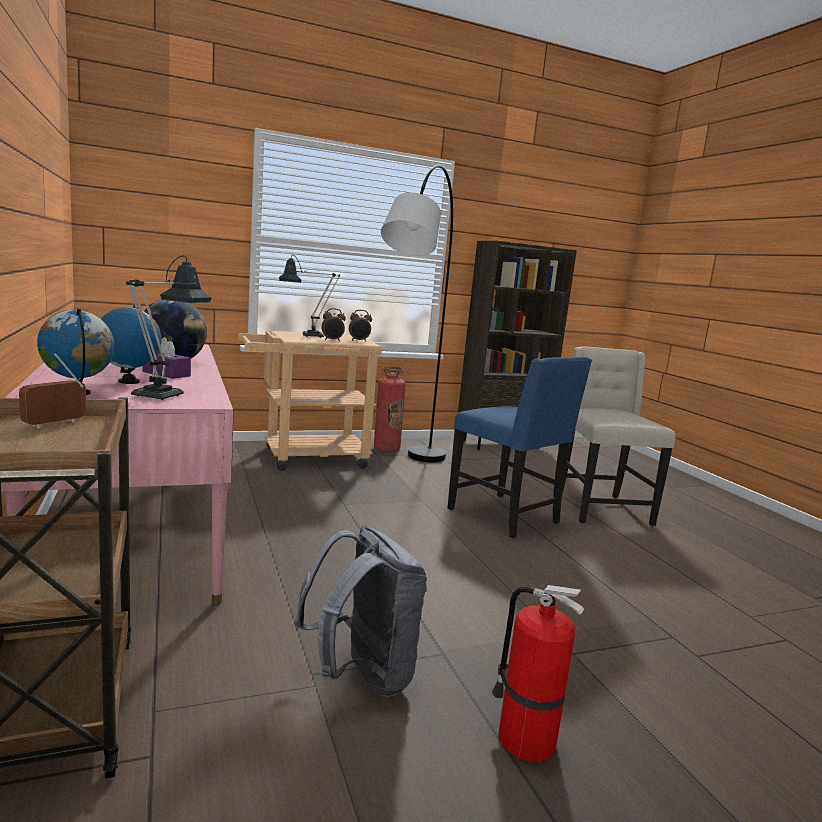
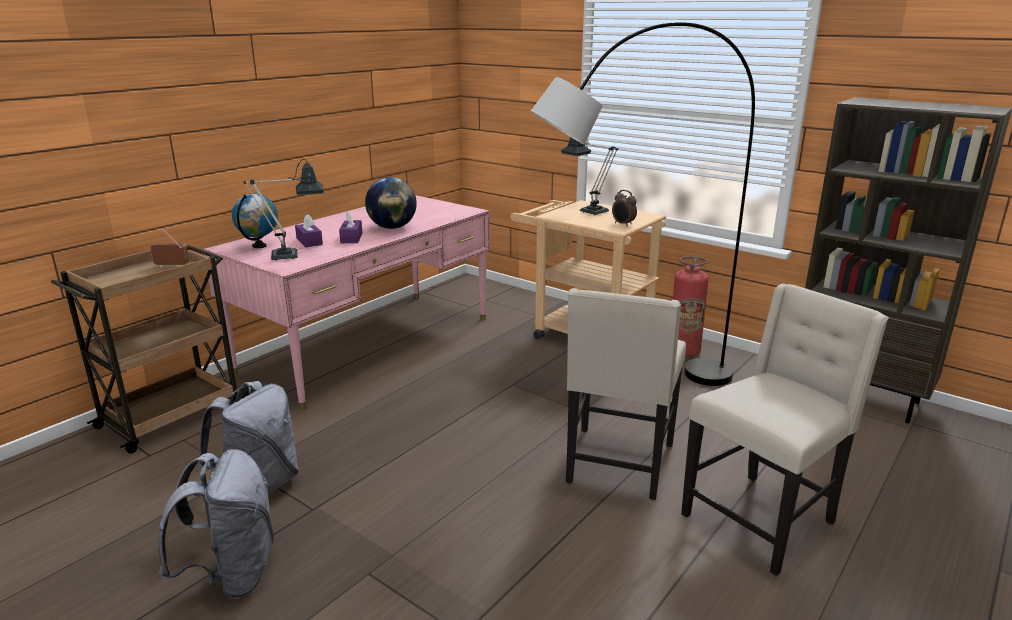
camera: 60 degrees right, 10 degrees up
(128, 382) = (309, 241): globe -> purple tissue box
(332, 340) = (592, 220): alarm clock -> none
(506, 517) = (618, 464): blue chair -> beige chair
(523, 738) = (232, 574): fire extinguisher -> grey backpack

